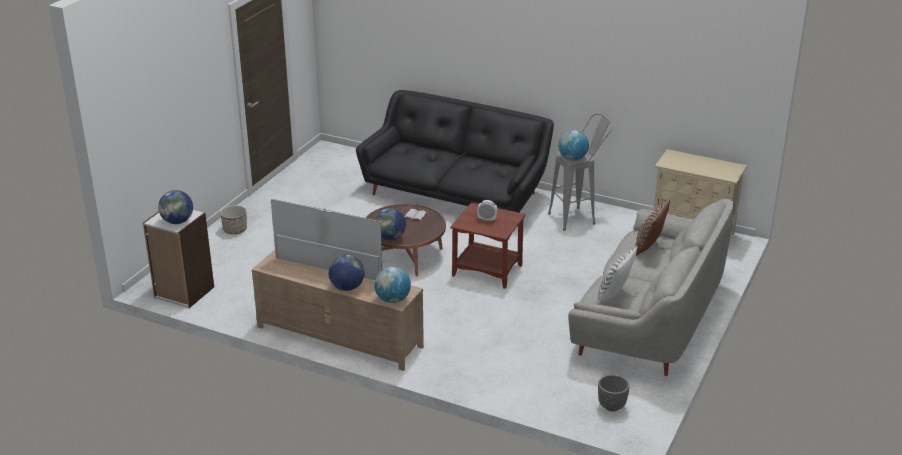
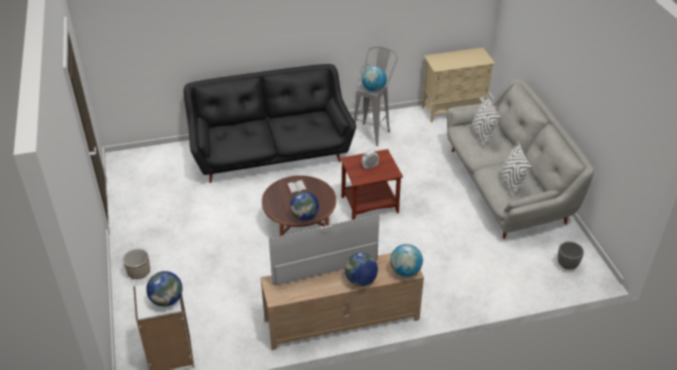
camera: 40 degrees left, 10 degrees up
(649, 247) = (482, 135): brown pillow -> white pillow

